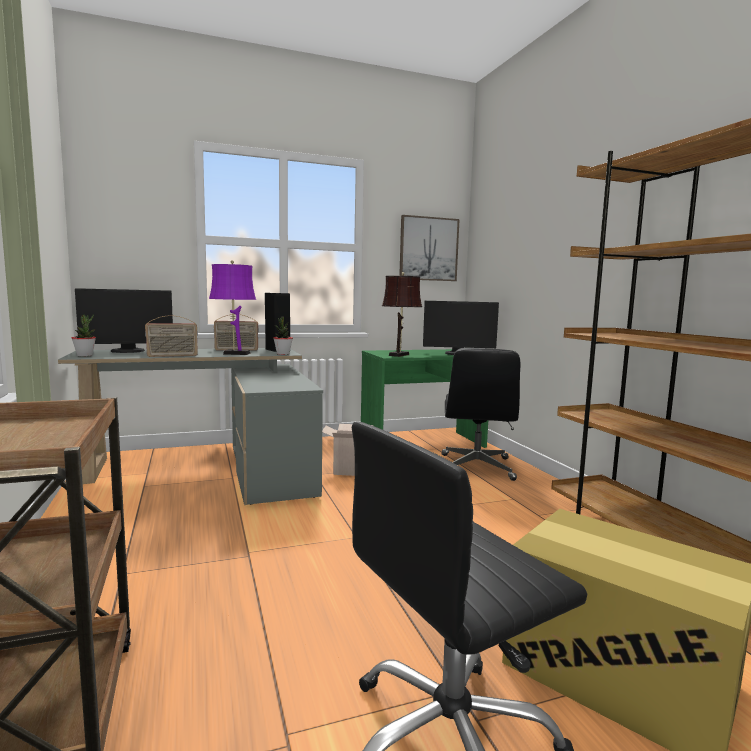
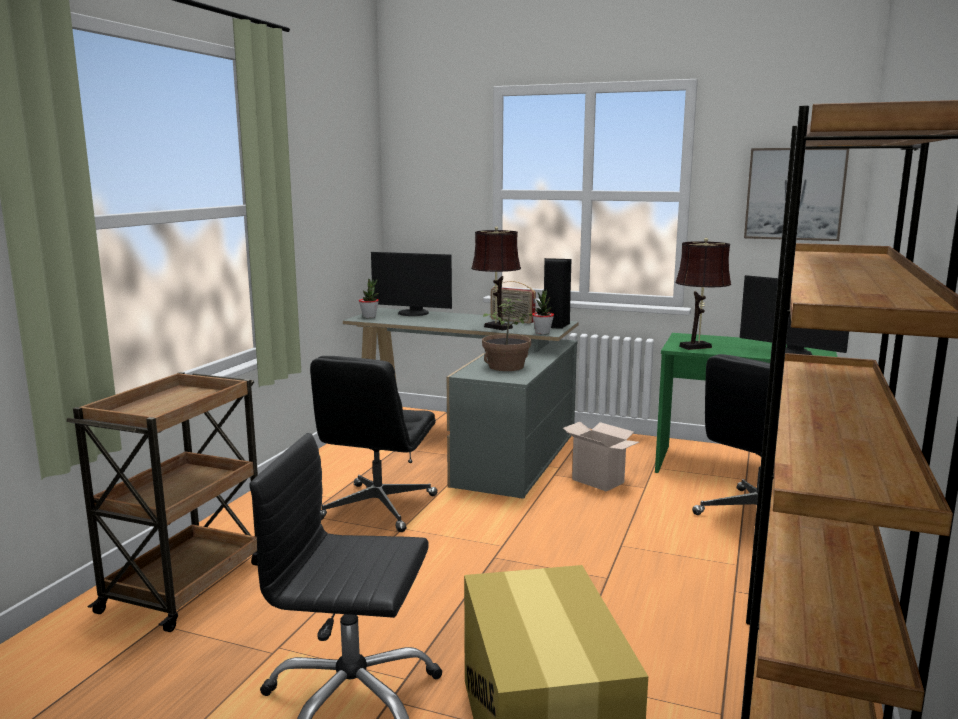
camera: 40 degrees right, 5 degrees up
(172, 356) = (434, 325): radio -> none
(197, 542) = (378, 508): none -> black office chair
(234, 353) = (496, 327): purple table lamp -> brown table lamp
(277, 382) = (506, 366): none -> potted plant

